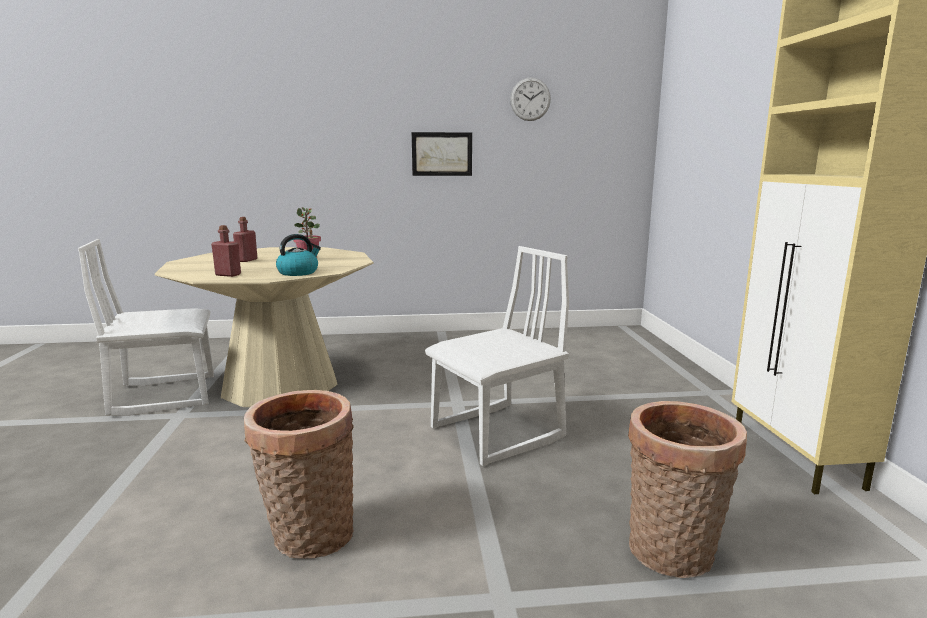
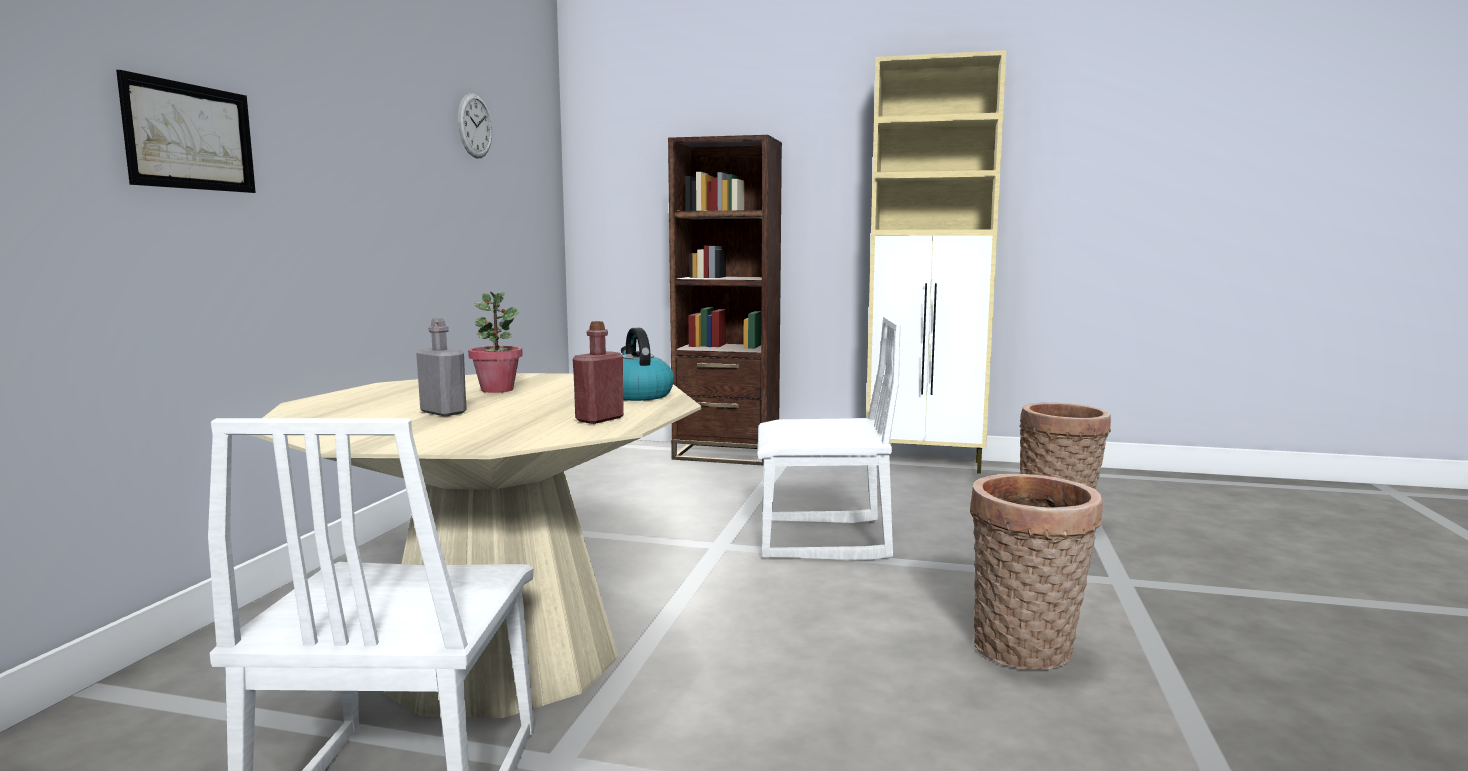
camera: 70 degrees left, 5 degrees down
(246, 260) = (443, 412): red bottle -> grey bottle
(442, 154) = (396, 202): picture -> picture (190, 137)
(497, 434) = (823, 540): white chair -> white chair turned 105 degrees clockwise
(673, 371) = (726, 454): none -> brown bookcase

